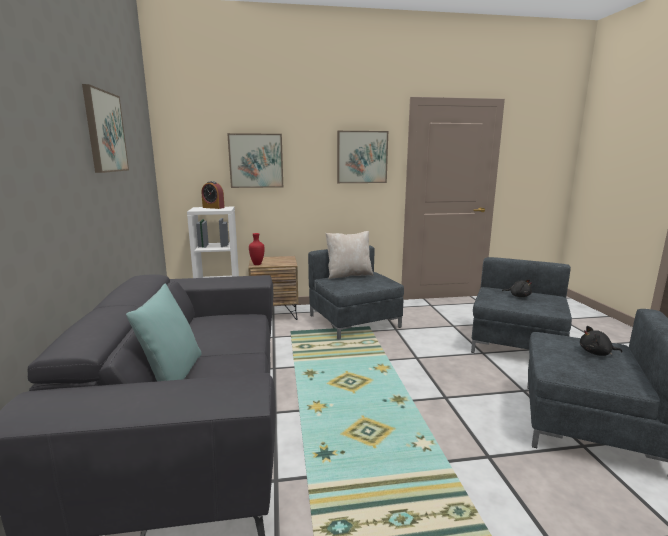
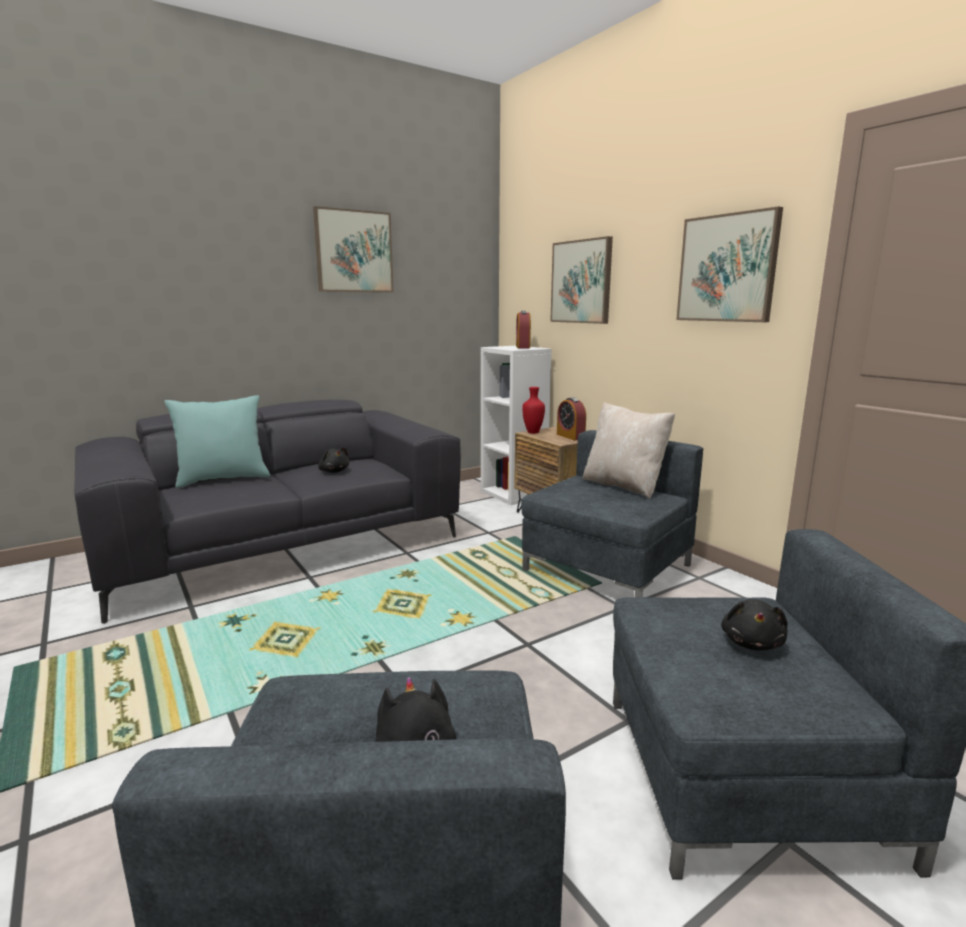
camera: 65 degrees right, 0 degrees up
(223, 330) = (333, 471): none -> black plush toy
(280, 260) = (570, 436): none -> alarm clock

